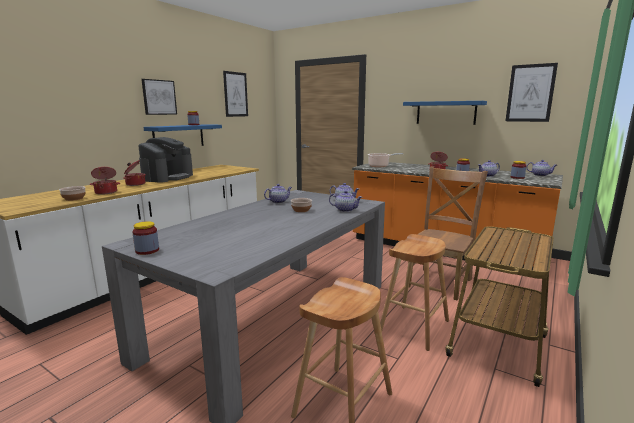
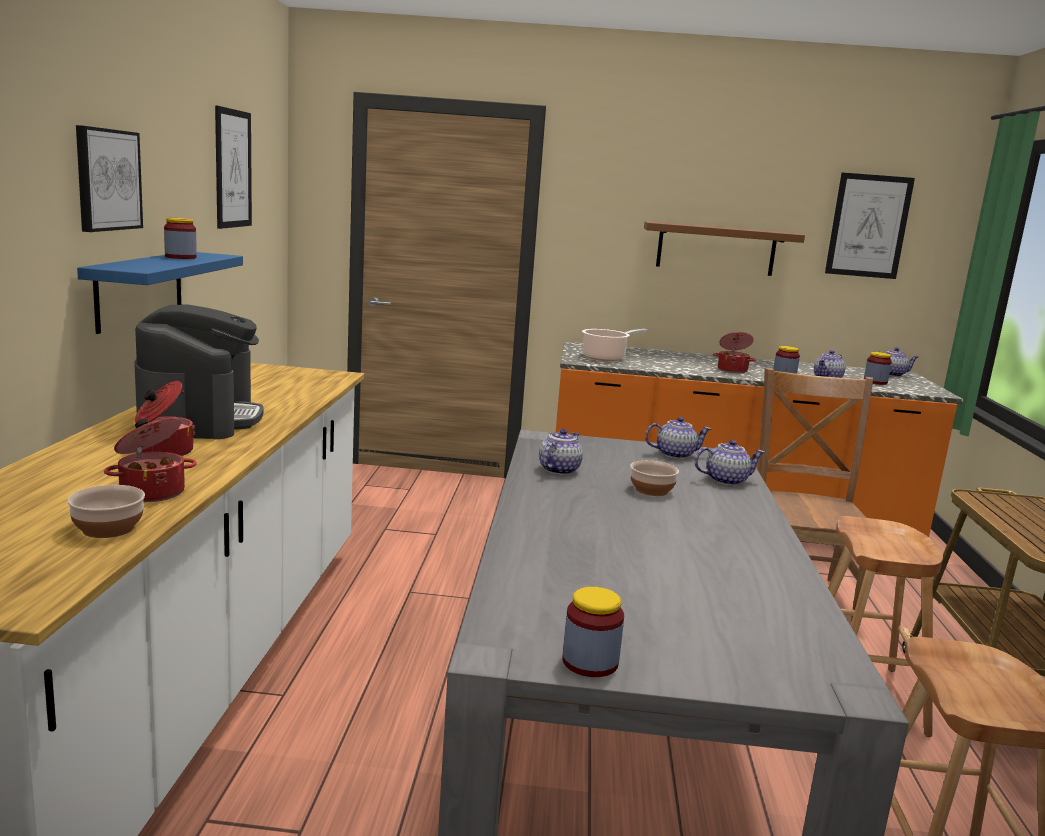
camera: 30 degrees left, 0 degrees up
(445, 113) = (716, 249): blue shelf -> brown shelf

